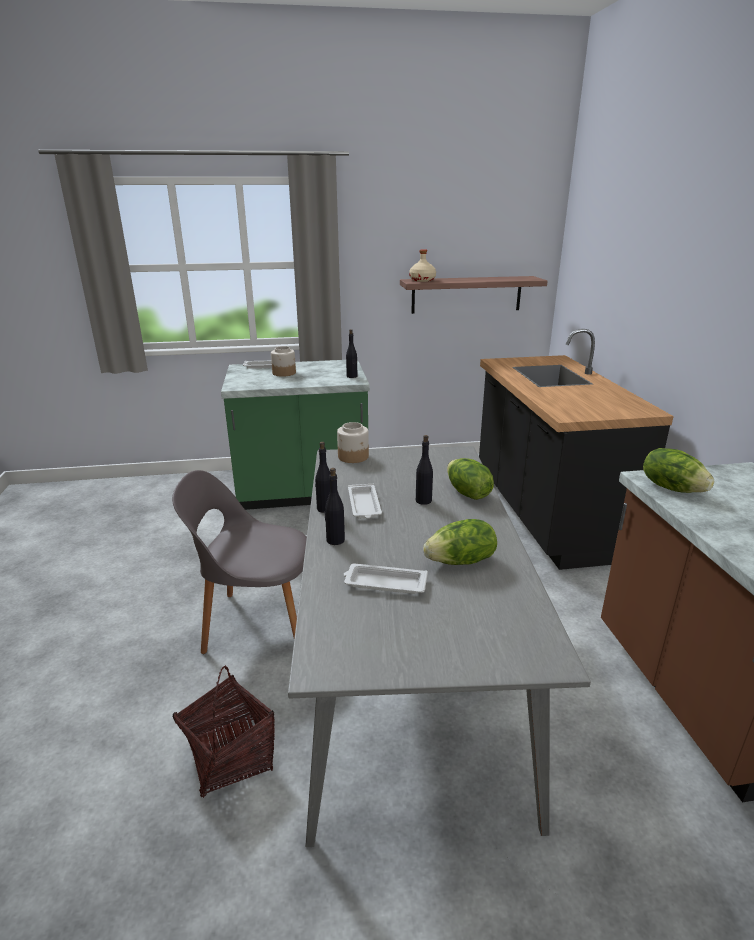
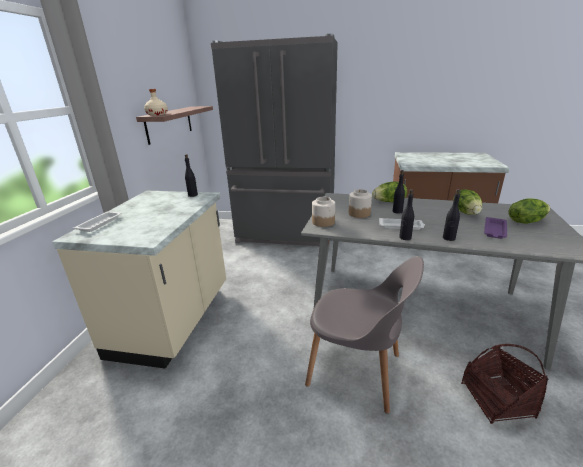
camera: 70 degrees left, 0 degrees up
(258, 623) = (357, 371): grey chair -> grey chair turned 90 degrees counterclockwise
(284, 373) = (140, 216): jar -> jar (359, 213)
(303, 493) = (174, 320): green counter -> beige counter
(384, 583) = (494, 230): white tray -> purple tray
(544, 513) = (286, 234): black counter -> grey fridge
(672, 488) = (419, 163): lettuce -> lettuce (525, 221)

